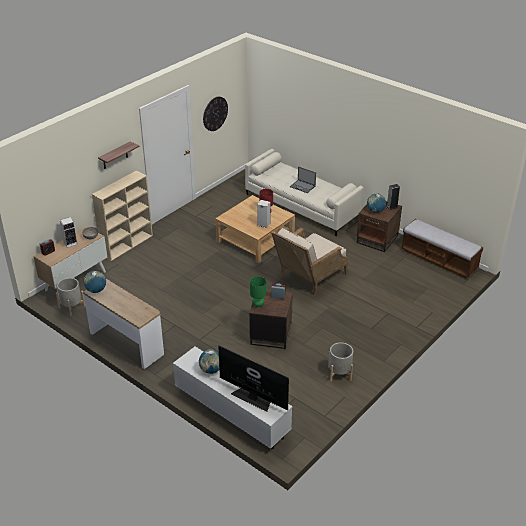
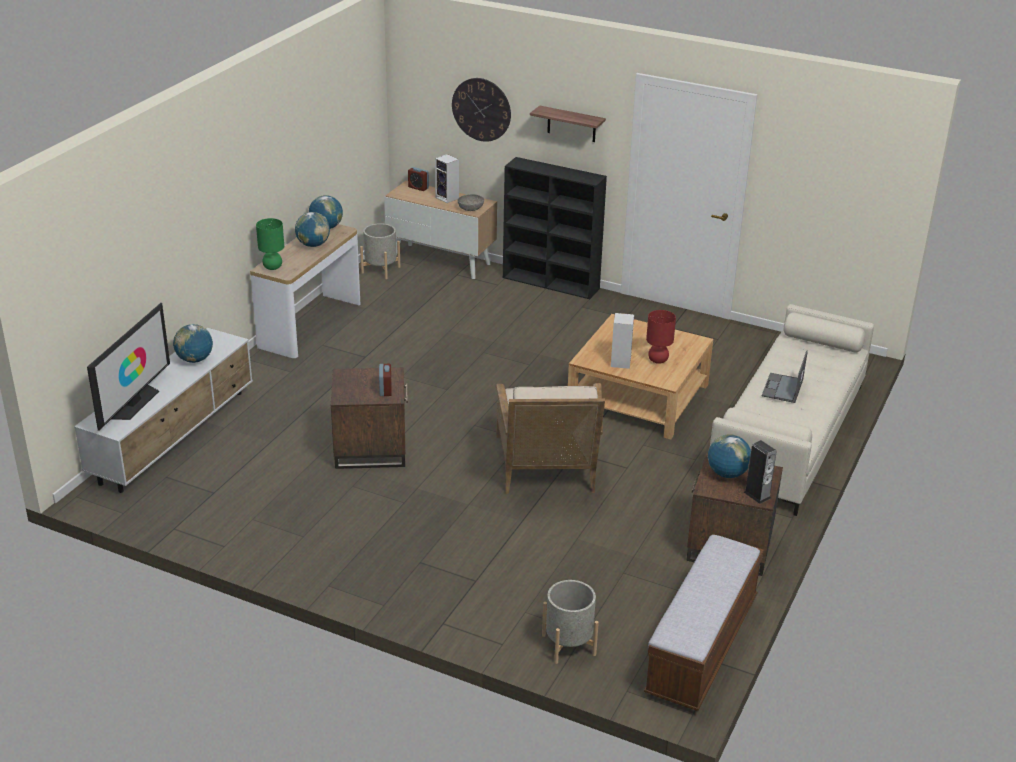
camera: 75 degrees right, 5 degrees down
(117, 298) = (313, 245): none -> globe
(127, 245) = (552, 283): beige bookcase -> black bookcase
(215, 113) = (812, 189): wall clock -> wall clock (481, 109)
(258, 304) = (357, 373): green table lamp -> green table lamp (273, 267)
(308, 278) = (548, 471): beige armchair -> beige armchair turned 120 degrees counterclockwise
(339, 373) = (283, 535): grey planter -> grey planter (568, 645)

